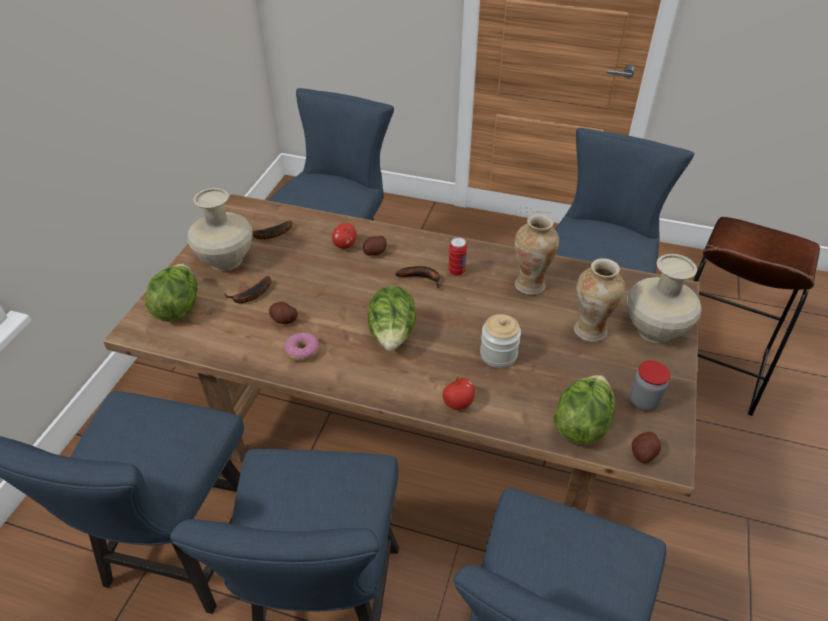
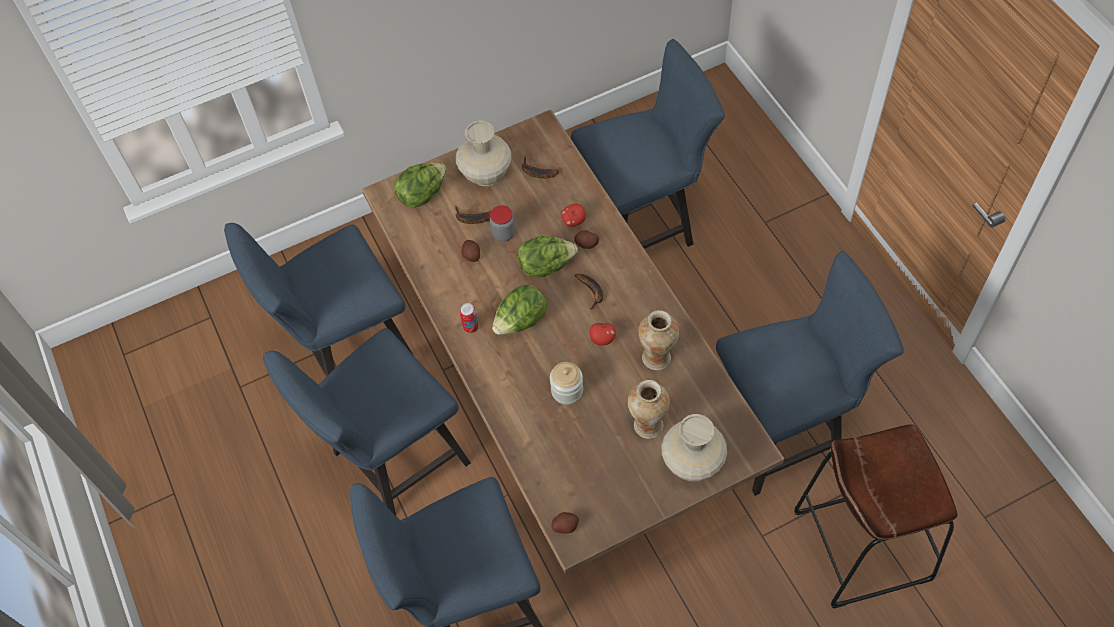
camera: 50 degrees right, 15 degrees up
(302, 351) = (457, 288): donut -> none
(456, 272) = (621, 305): can -> can (471, 327)
(458, 403) = (503, 401): apple -> apple (602, 339)
(581, 424) = (555, 477): lettuce -> lettuce (546, 266)
(643, 401) = (611, 499): jar -> jar (504, 234)

